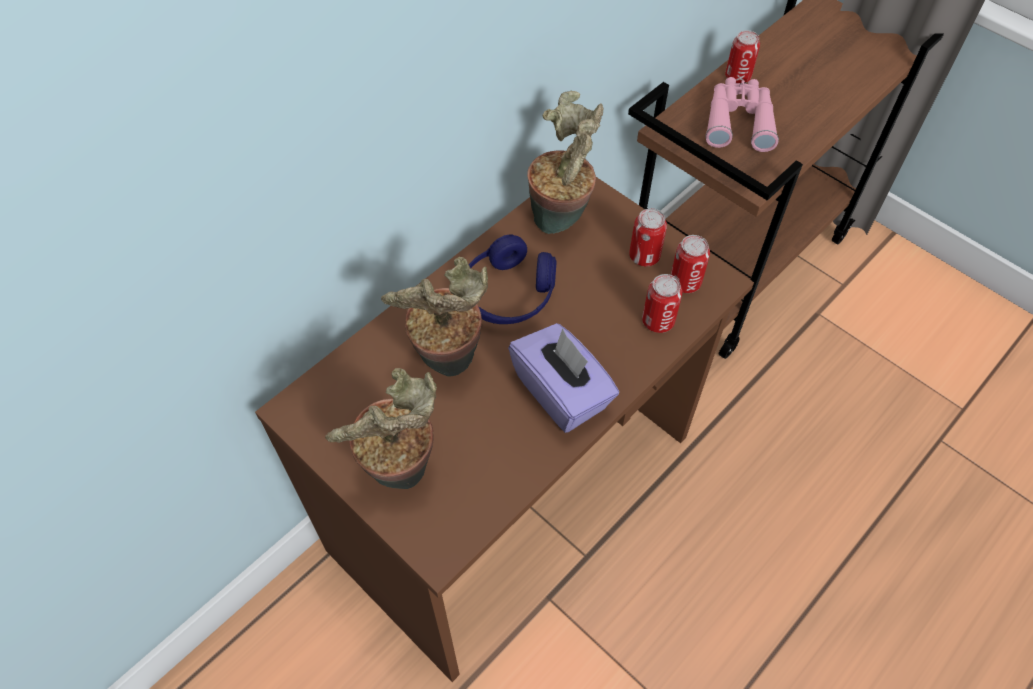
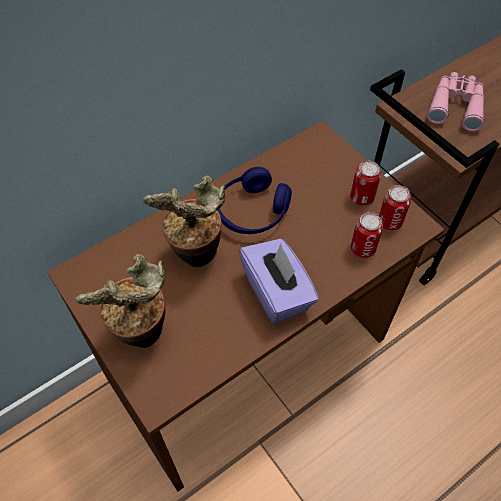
camera: 10 degrees right, 0 degrees up
(562, 220) = (304, 162): potted plant -> none
(737, 77) = (461, 73): can -> none

